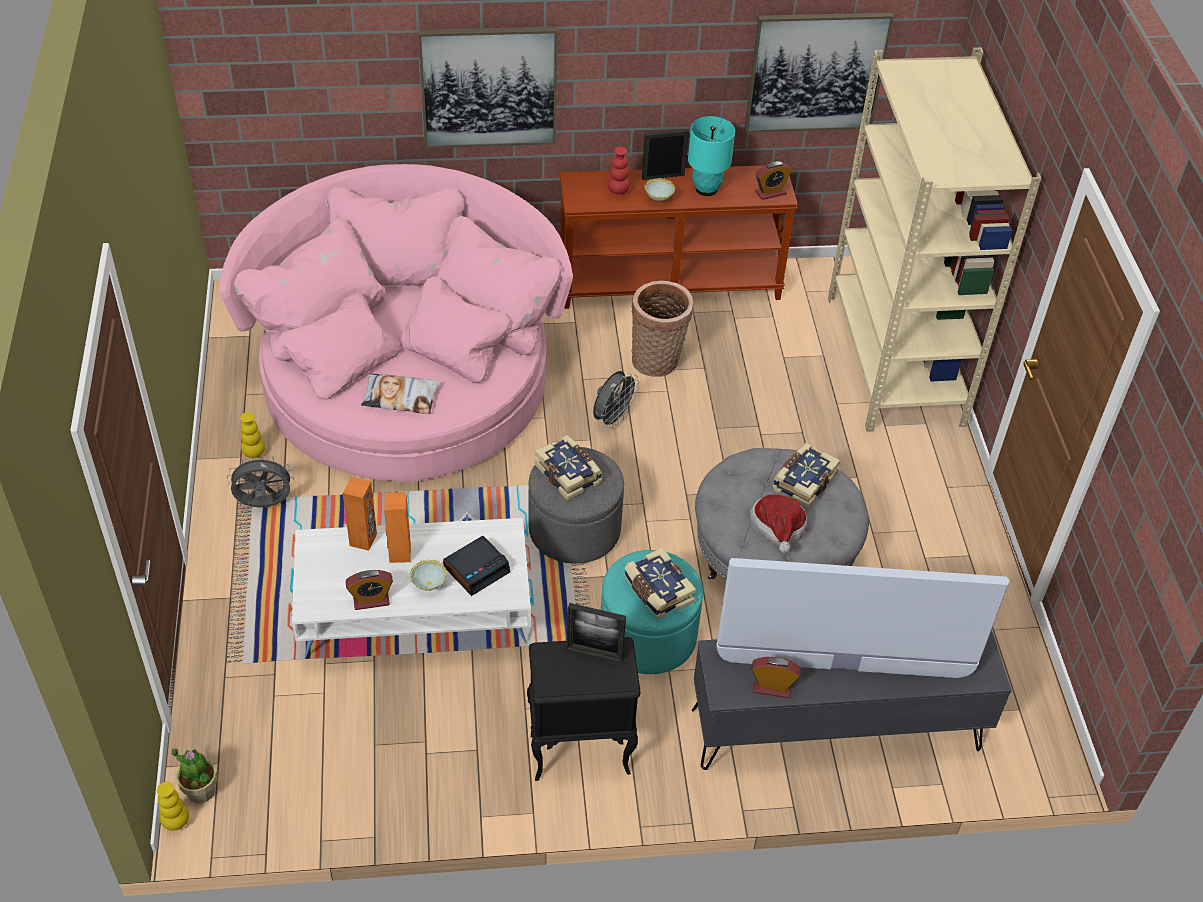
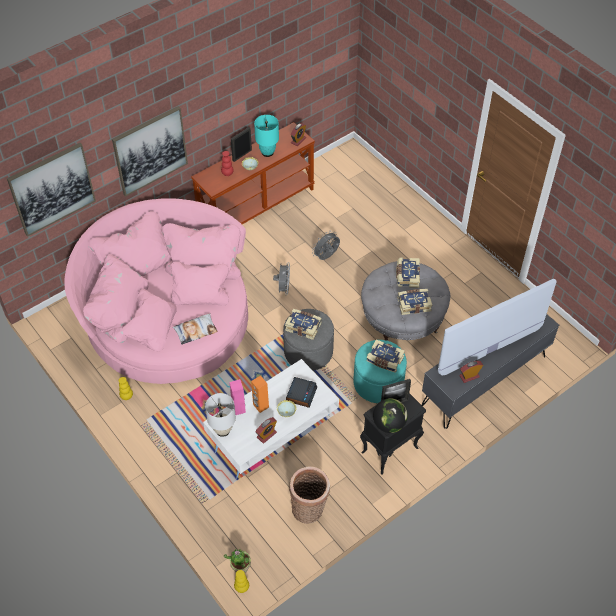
camera: 30 degrees left, 5 degrees up
(264, 505) = (154, 419): grey fan -> grey fan (326, 257)
(313, 557) = (223, 430): none -> white table lamp
(363, 540) = (239, 409): orange speaker -> pink speaker
(556, 682) = (389, 424): none -> globe
(657, 362) = (282, 249): basket -> basket (309, 509)
(778, 530) = (413, 304): hat -> book
(816, 72) = (299, 71): picture -> picture (52, 189)
(894, 360) = (385, 195): beige bookcase -> none

